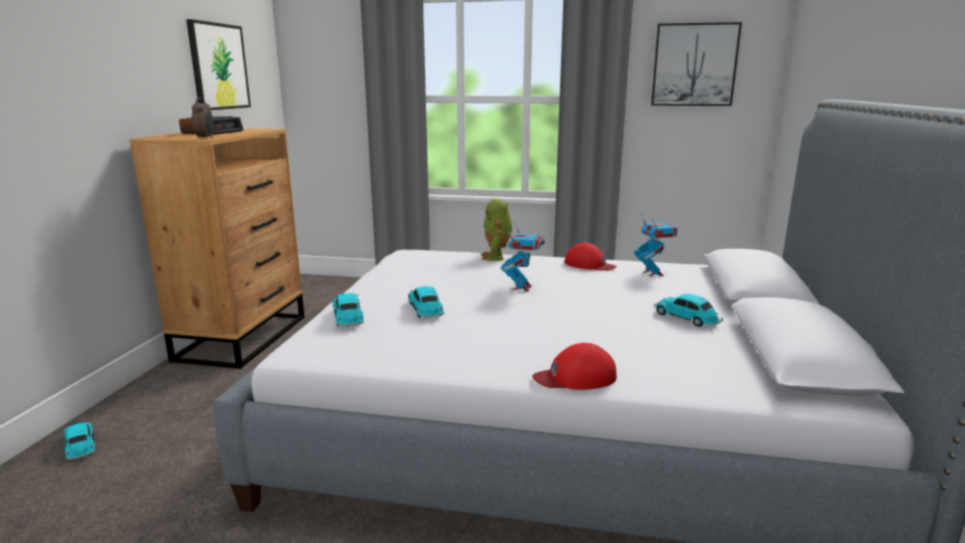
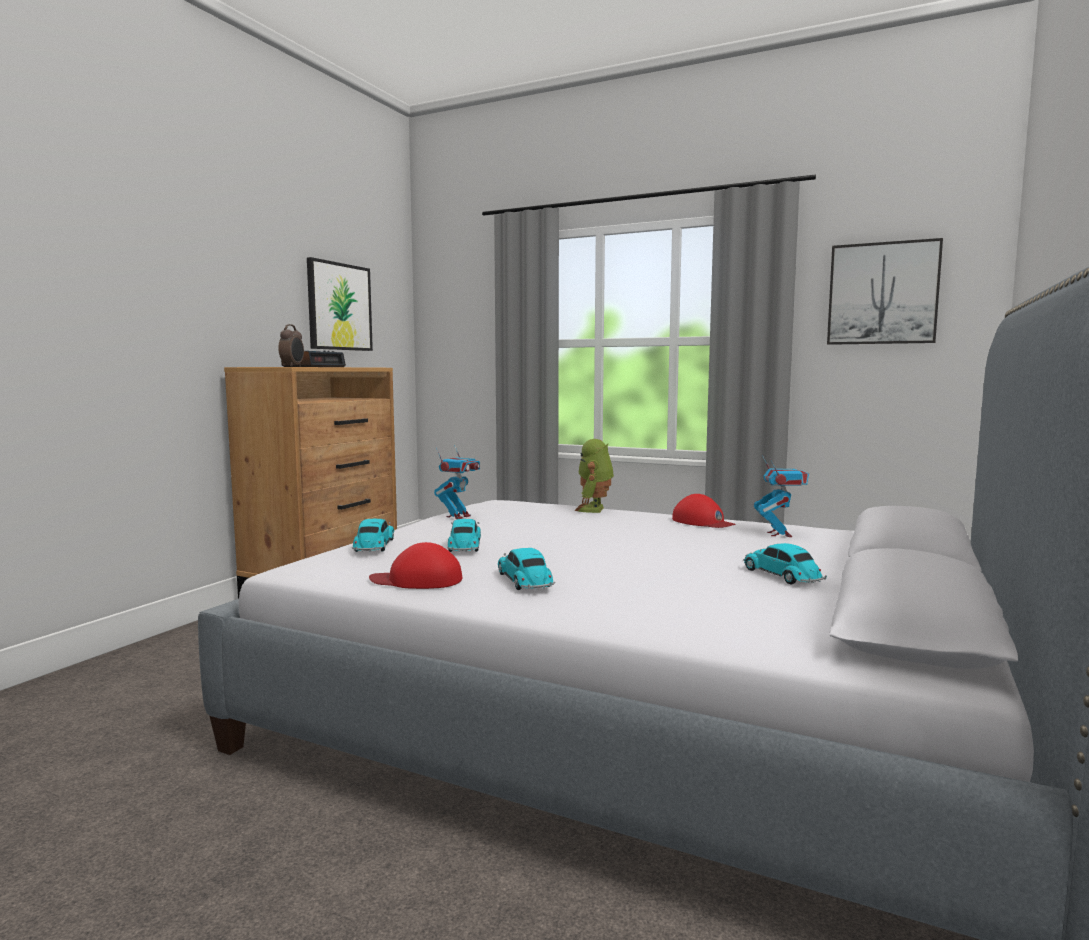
camera: 15 degrees right, 10 degrees down
(80, 446) = (110, 672): toy car -> toy car (525, 581)
(522, 288) = (595, 535): toy robot -> toy robot (458, 516)
(576, 377) = (579, 614): red cap -> red cap (417, 580)

